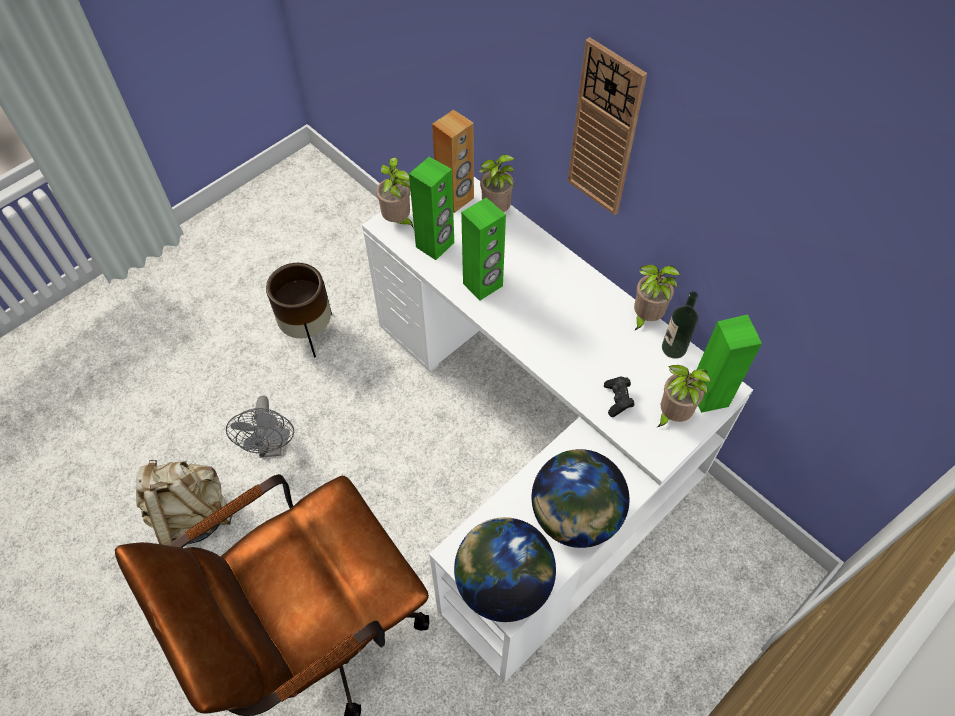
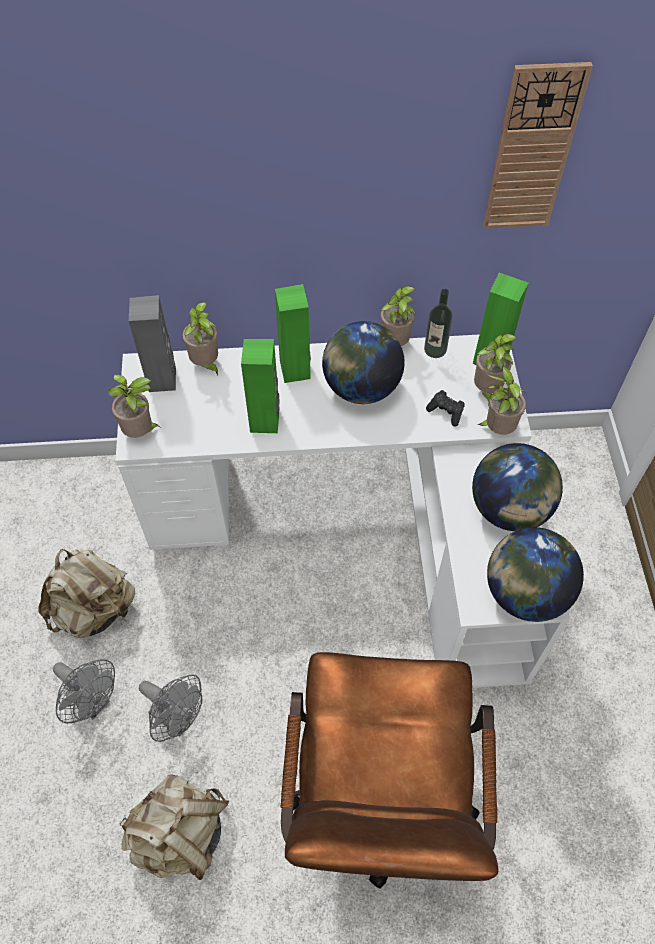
camera: 50 degrees left, 0 degrees up
(243, 386) = (93, 702): none -> grey fan
(309, 332) = (94, 609): brown planter -> beige backpack
(435, 245) = (193, 424): green speaker -> green speaker (295, 369)
(455, 199) = (163, 379): brown speaker -> grey speaker
(579, 324) = (361, 387): none -> globe
(605, 131) = (297, 217): wall clock -> wall clock (532, 150)
(640, 449) = (497, 429): none -> potted plant

